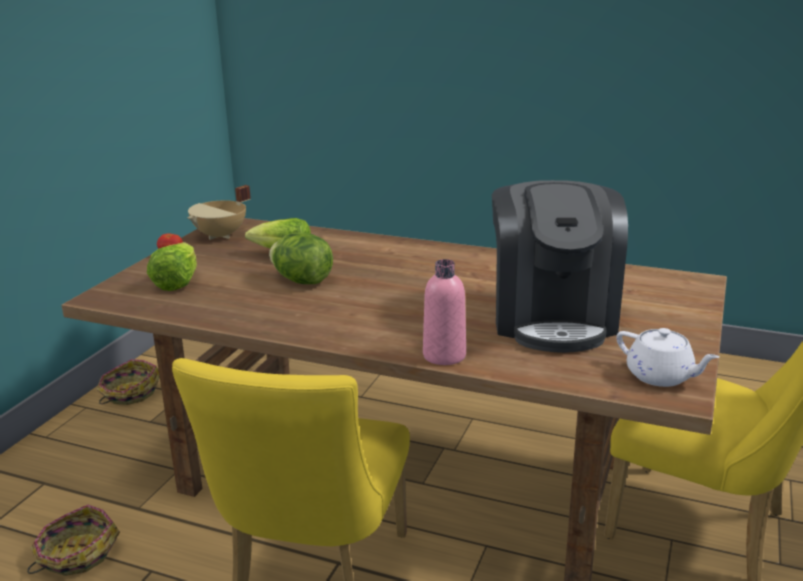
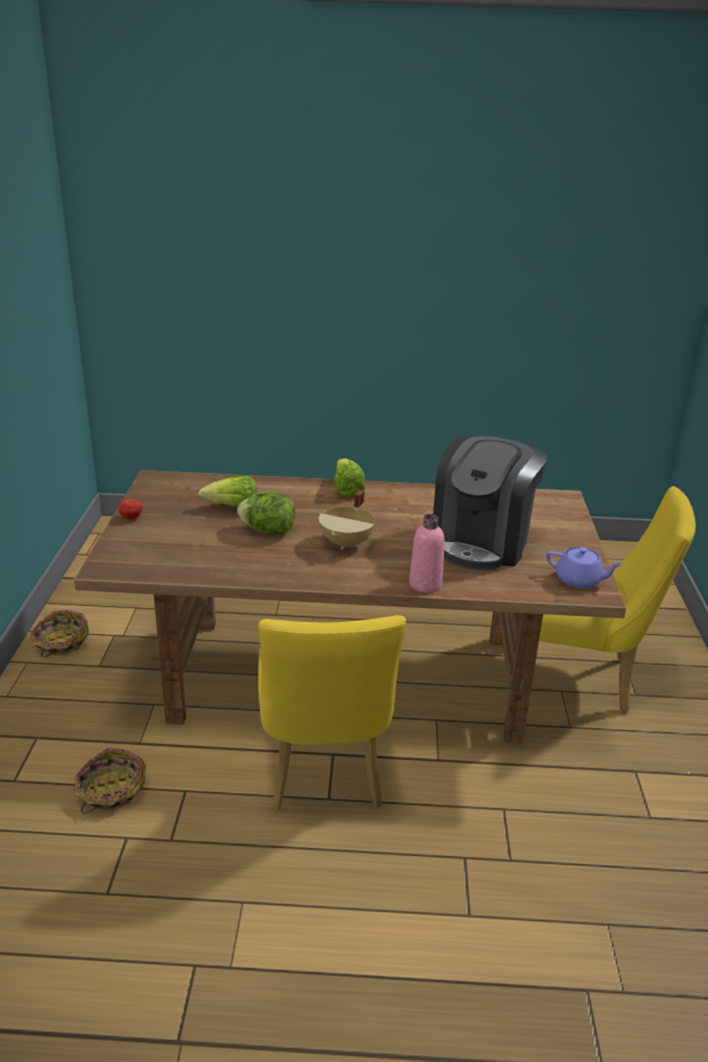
camera: 20 degrees left, 5 degrees up
(177, 282) = (161, 545): lettuce -> lettuce (346, 490)
(221, 236) = (160, 493): beige cooking pot -> beige cooking pot (347, 543)
(553, 318) = (482, 542): coffee machine -> coffee machine turned 45 degrees clockwise
(661, 376) = (579, 580): white teapot -> purple teapot

